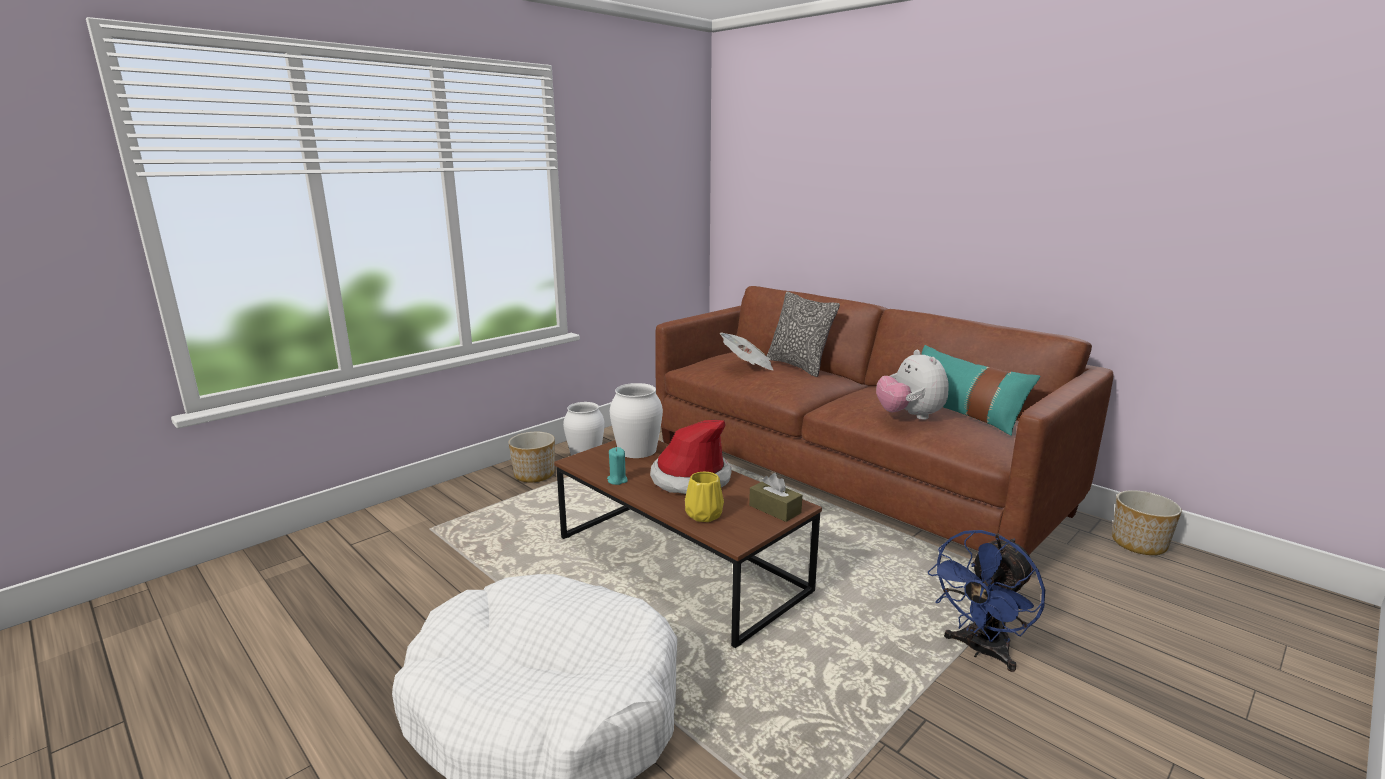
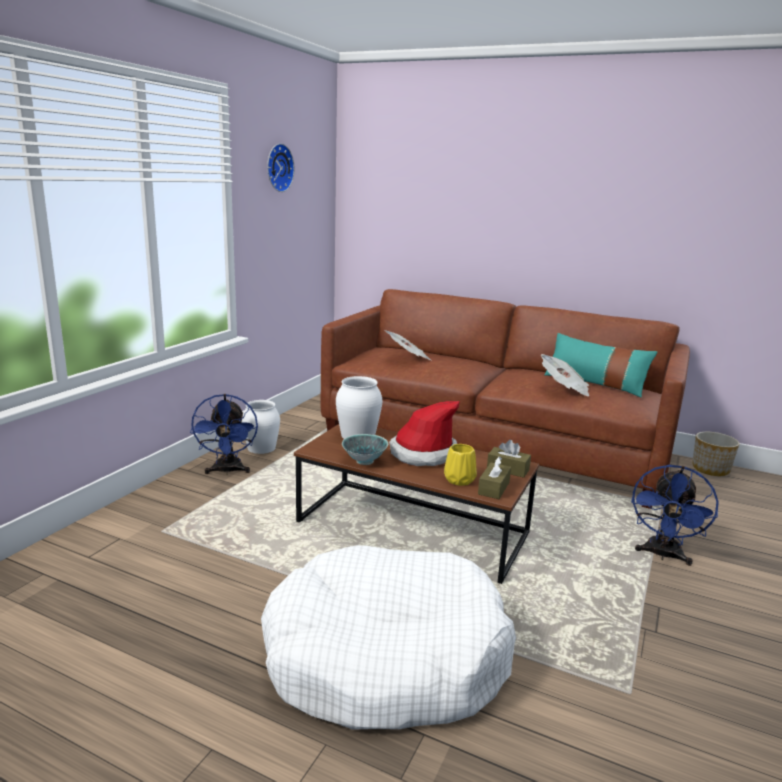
camera: 20 degrees left, 0 degrees up
(535, 474) = (227, 471): planter -> blue fan
(617, 480) = (364, 461): turquoise candle -> bowl
(623, 152) = (277, 167): none -> wall clock
(736, 530) = (493, 488): none -> brown tissue box
(798, 366) = (446, 356): pillow -> none
(909, 416) = (564, 389): plush toy -> newspaper

